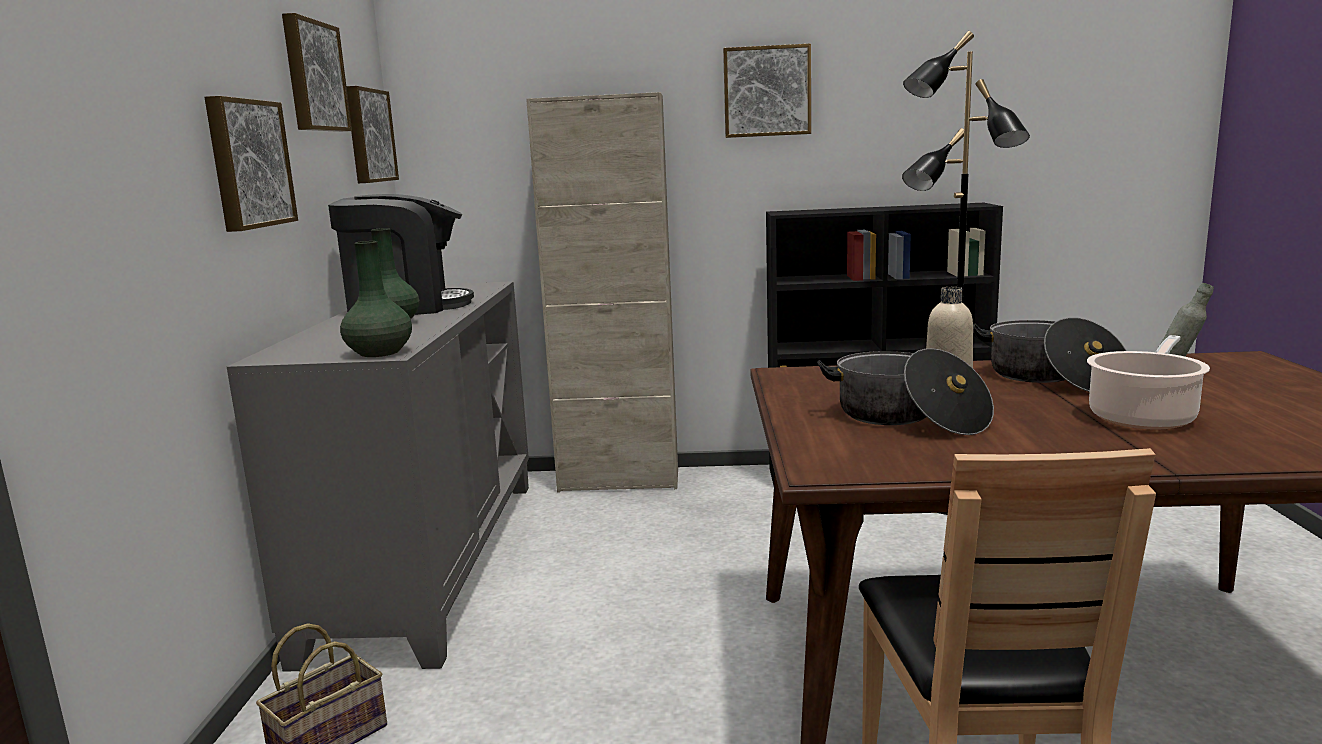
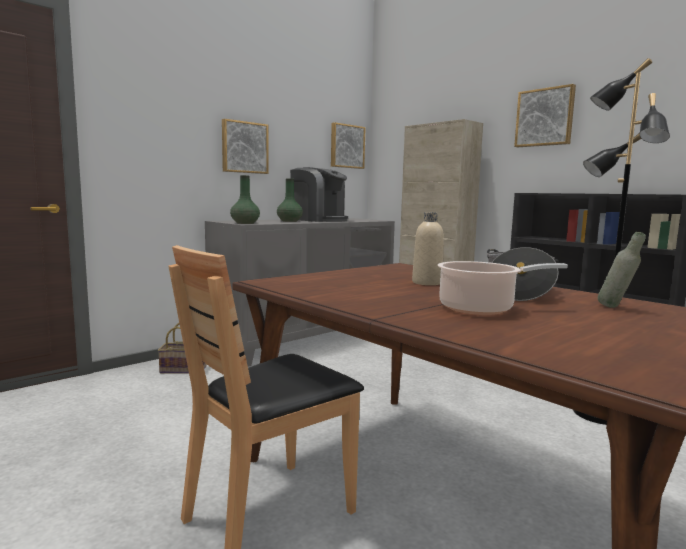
camera: 45 degrees right, 5 degrees down
(313, 76) = (304, 116): picture -> none
(907, 418) = (369, 282): cooking pot -> none

